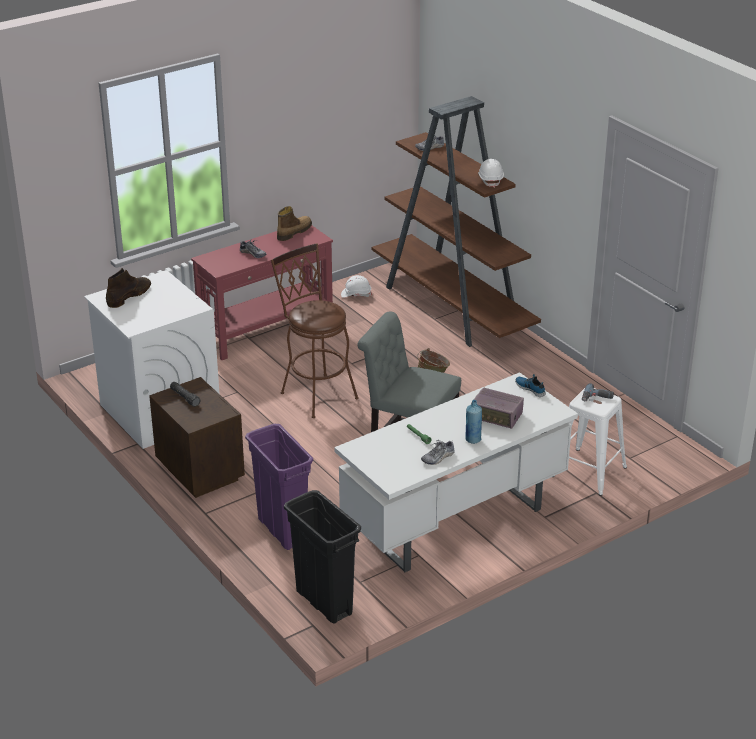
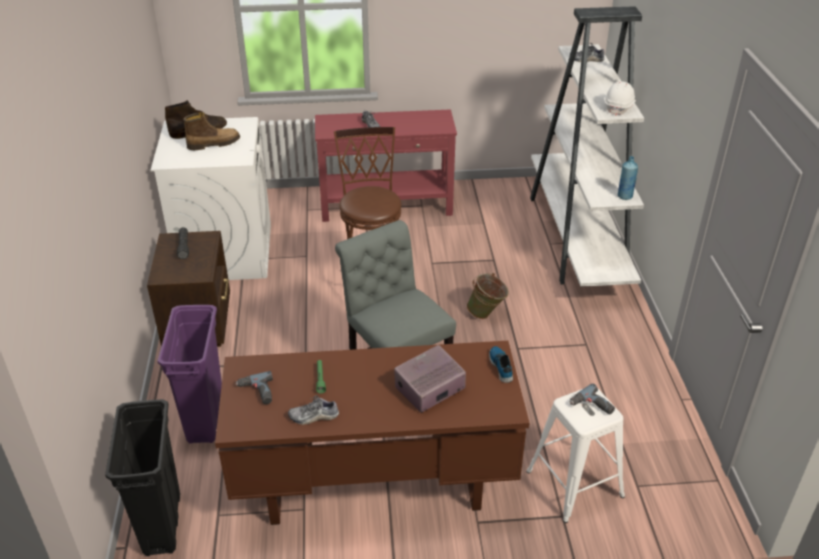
camera: 30 degrees right, 5 degrees up
(293, 232) = (428, 116): boot -> boot (213, 144)
(356, 294) = (496, 196): white hard hat -> none
(383, 458) = (257, 392): none -> power drill
(452, 308) = (577, 238): brown bookcase -> white bookcase
(455, 524) = (373, 487): white desk -> brown desk
(473, 439) = (374, 408): blue bottle -> blue bottle (625, 196)
(496, 417) = (429, 389): radio -> radio turned 90 degrees clockwise

